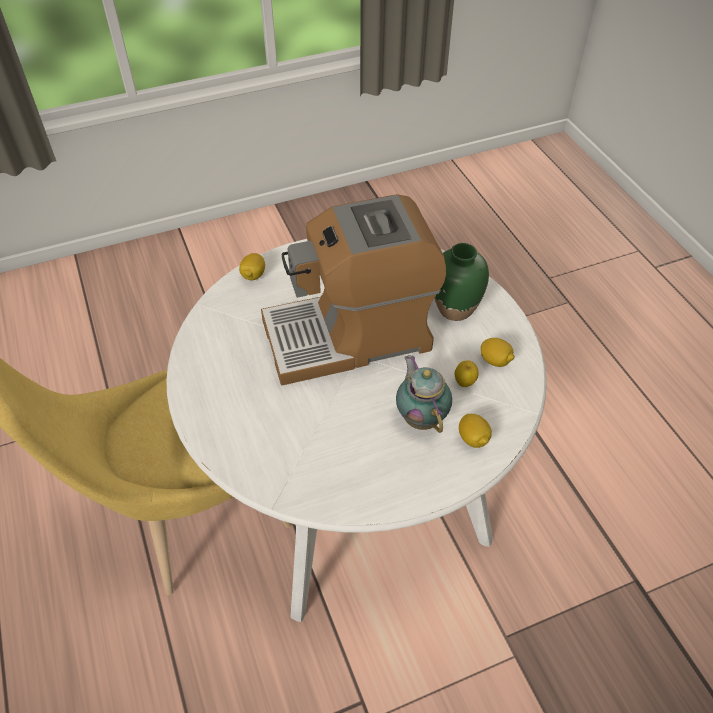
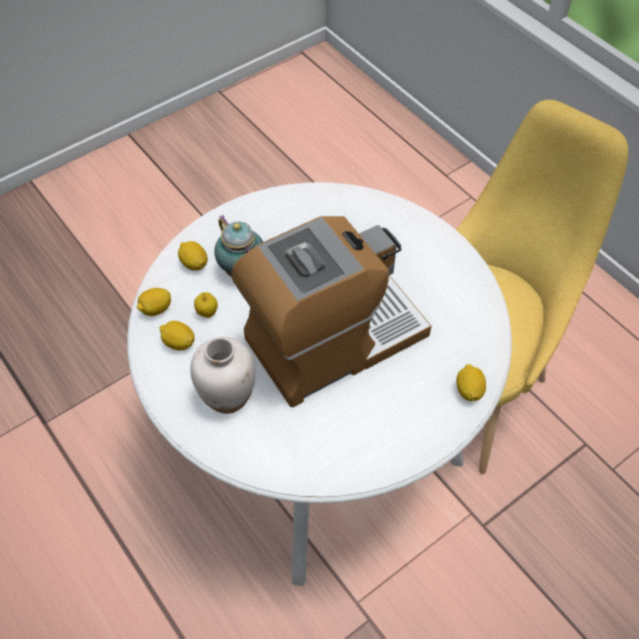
camera: 165 degrees right, 5 degrees up
(455, 309) = (228, 397): green vase -> white vase
(517, 397) = (156, 309): none -> lemon

